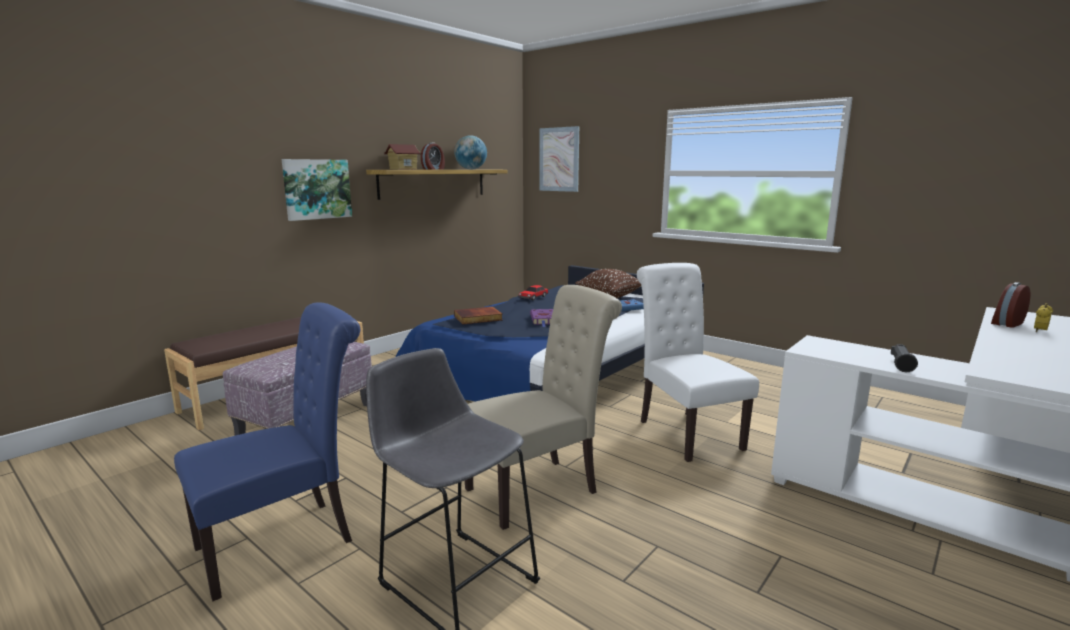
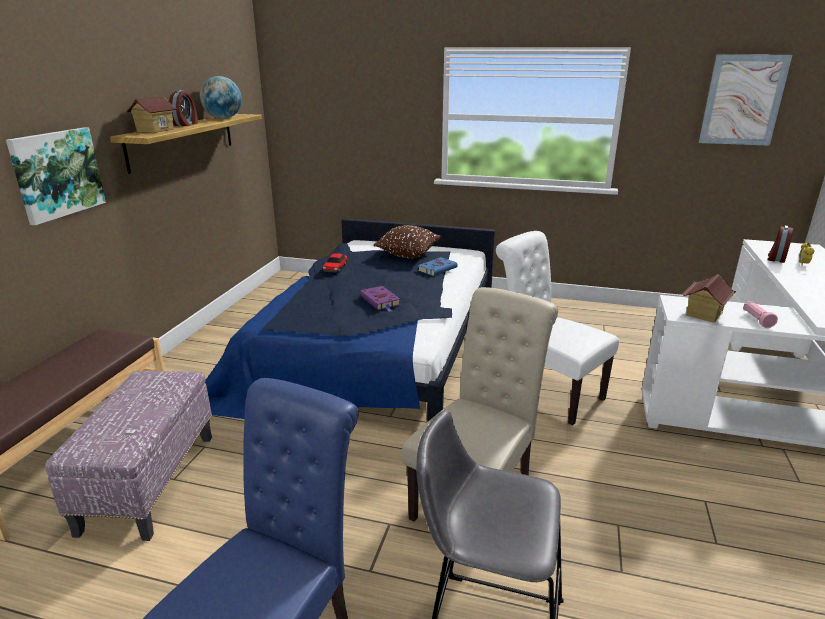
camera: 25 degrees left, 10 degrees up
(478, 318) = (308, 311): book -> none
(559, 159) = (312, 97): picture -> picture (743, 100)
(837, 353) = (703, 314): none -> toy house
(901, 365) = (757, 320): black flashlight -> pink flashlight

